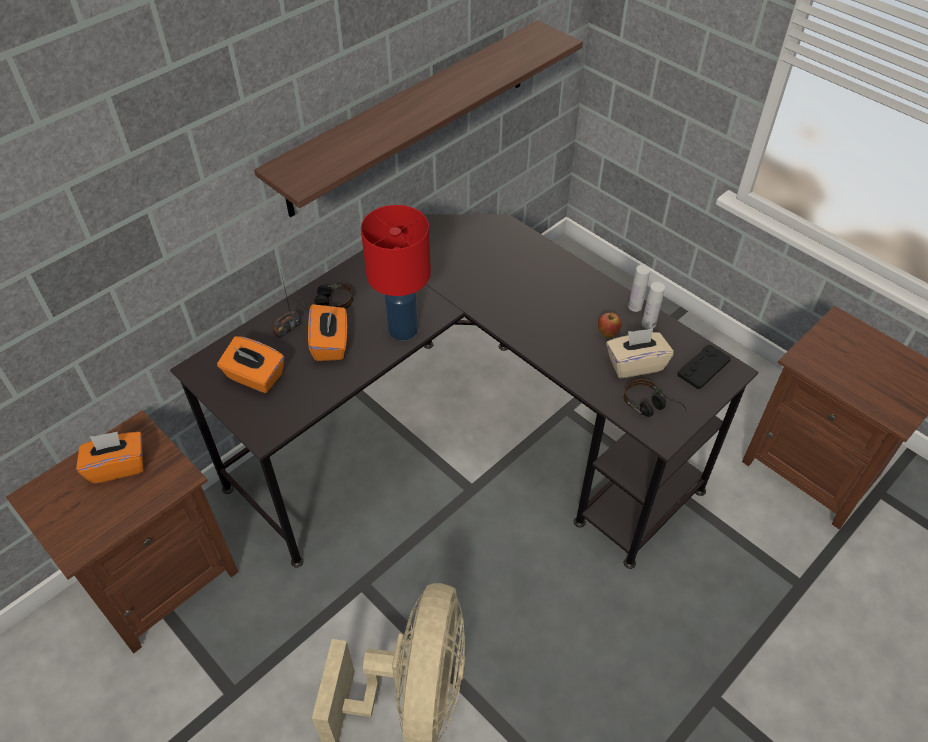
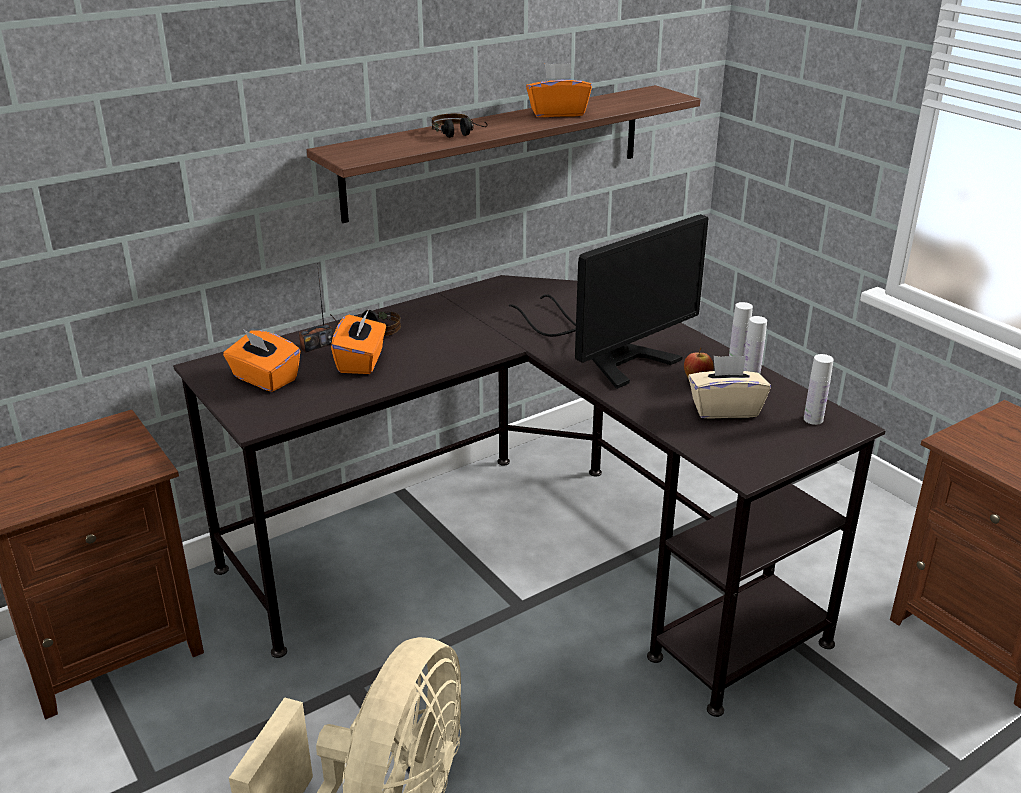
camera: 10 degrees right, 20 degrees down
(118, 466) = (83, 450): orange tissue box -> orange tissue box (557, 113)
(402, 330) = (449, 358): red table lamp -> none
(532, 307) = (610, 353): none -> monitor
(652, 408) = (738, 447): headphones -> headphones (459, 135)
(703, 367) = (813, 419): black game controller -> white bottle

